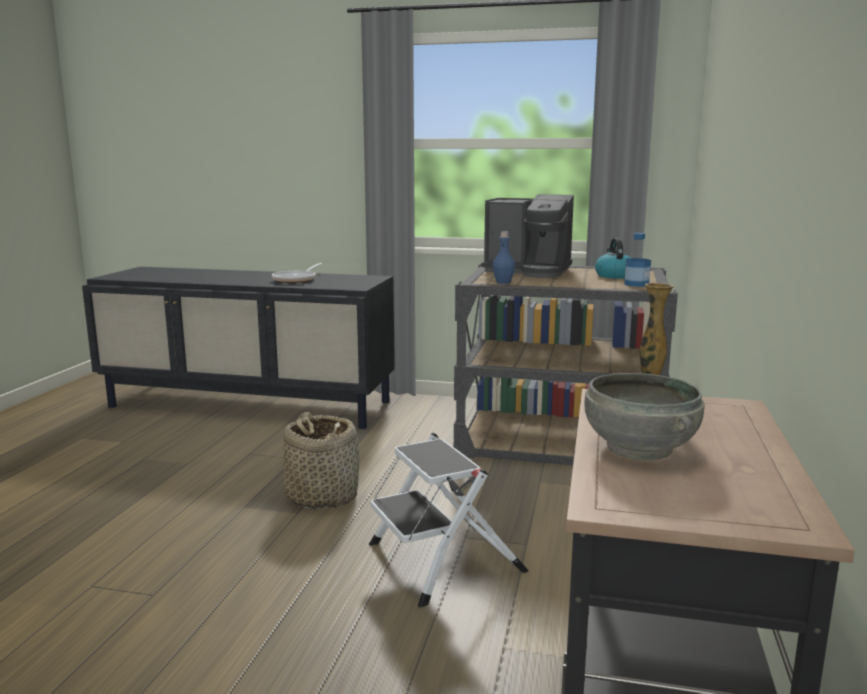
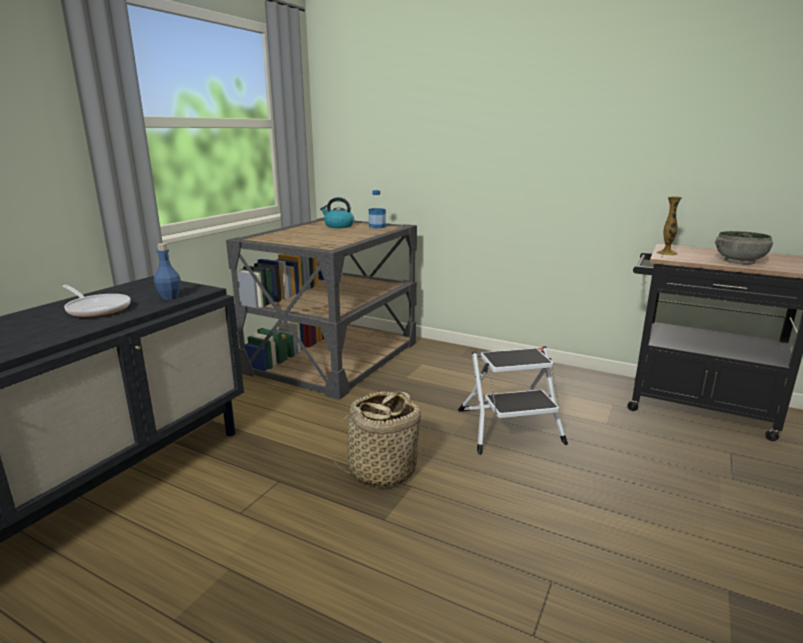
camera: 75 degrees left, 5 degrees up
(503, 282) = (339, 244): blue bottle -> blue bottle (169, 297)
(529, 271) = (296, 235): coffee machine -> none

